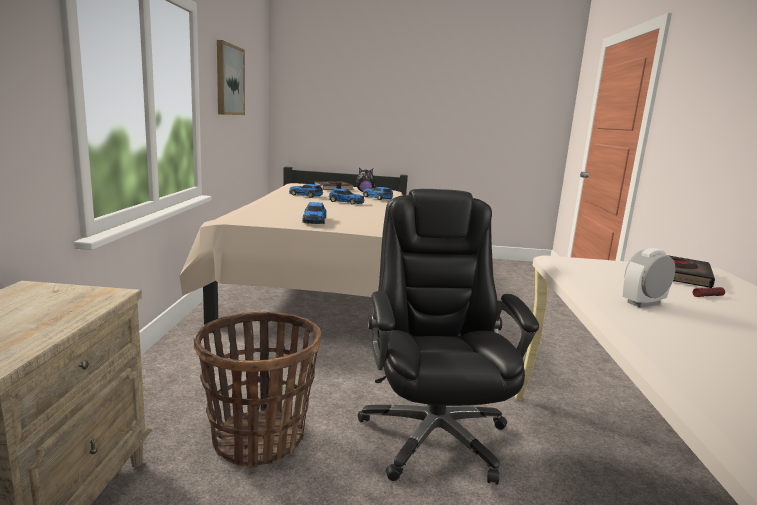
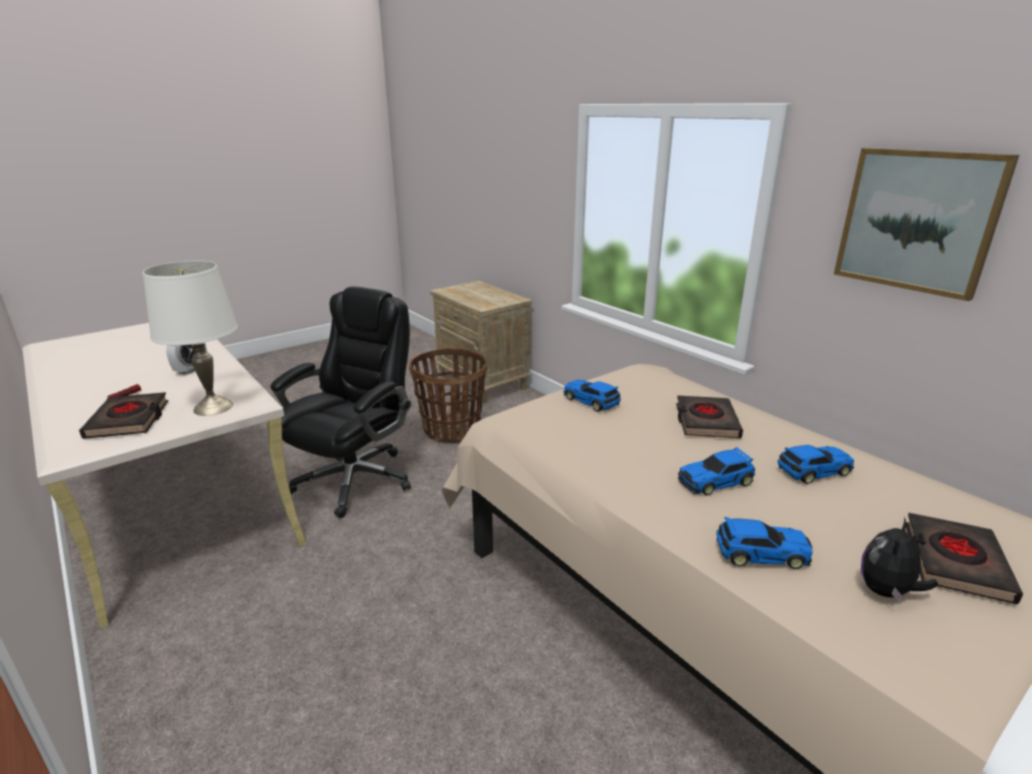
camera: 140 degrees right, 10 degrees up
(291, 205) = (706, 421): none -> black book
(433, 434) = (356, 478): black office chair -> black office chair turned 105 degrees counterclockwise
(598, 264) = (213, 407): none -> white table lamp

